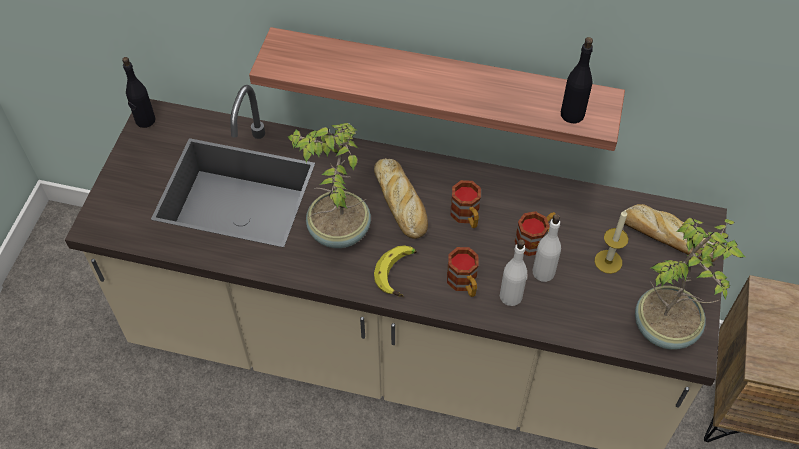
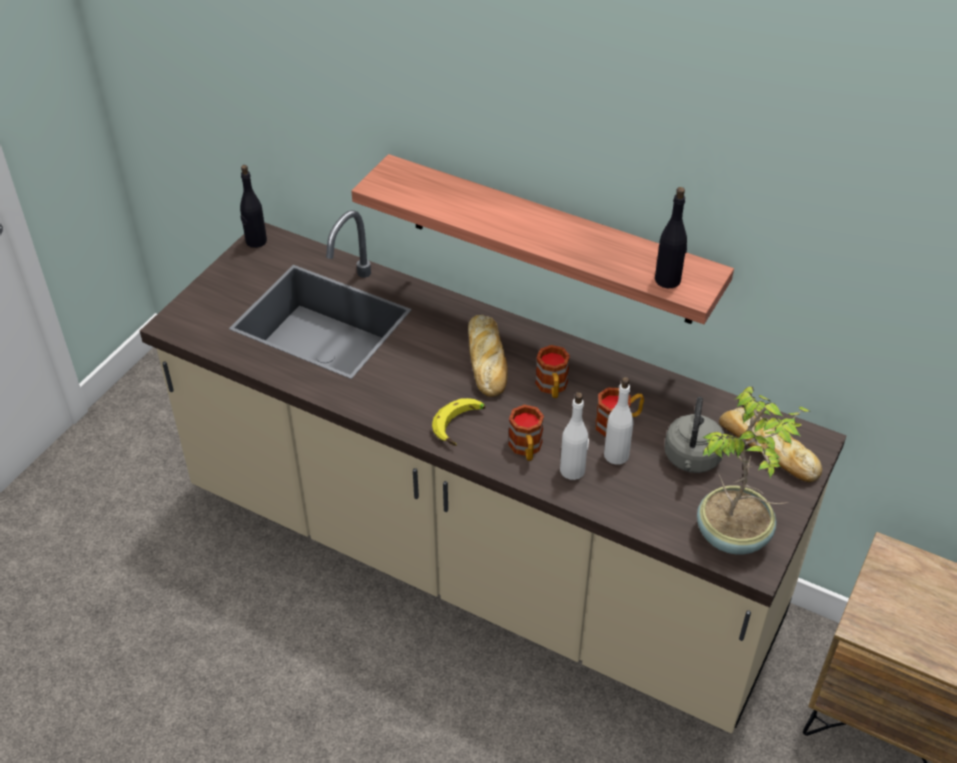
camera: 15 degrees right, 10 degrees down
(337, 231) = (411, 375): potted plant -> none
(608, 261) = (691, 459): candle -> grey kettle

